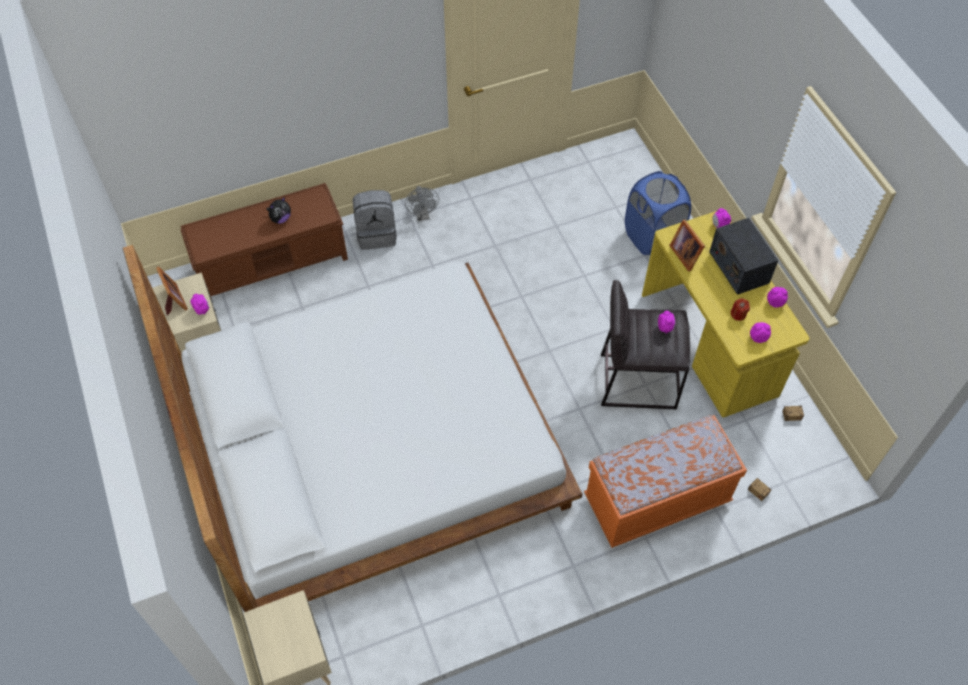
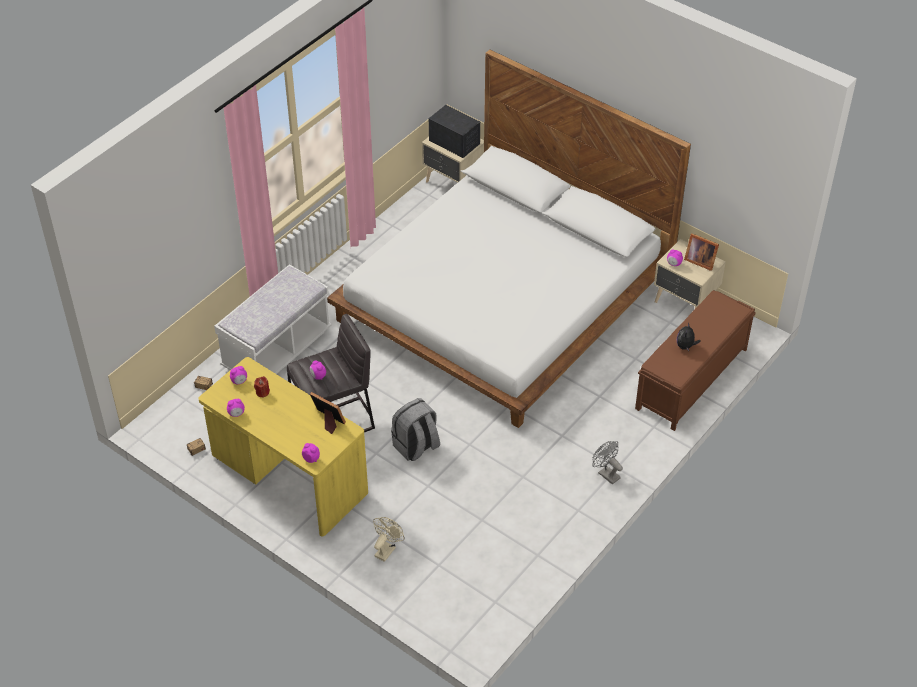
camera: 150 degrees right, 10 degrees down
(377, 234) = (630, 440): grey backpack -> grey backpack (416, 447)
(652, 238) = (387, 549): blue laundry basket -> beige fan
(656, 500) = (277, 349): orange bench -> white bench
(738, 267) = (278, 430): radio -> radio (454, 142)

